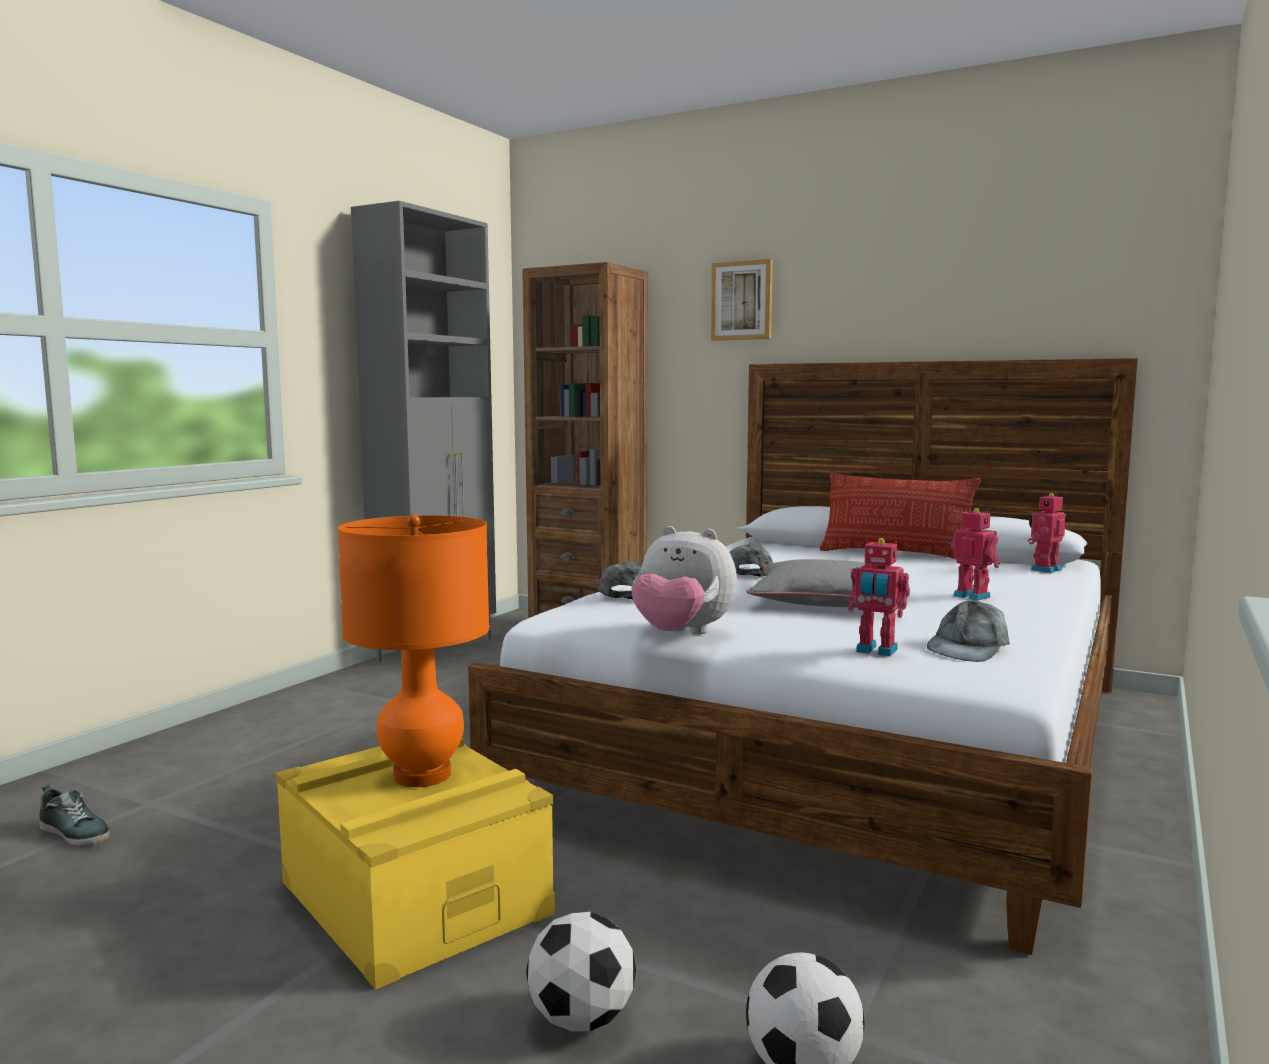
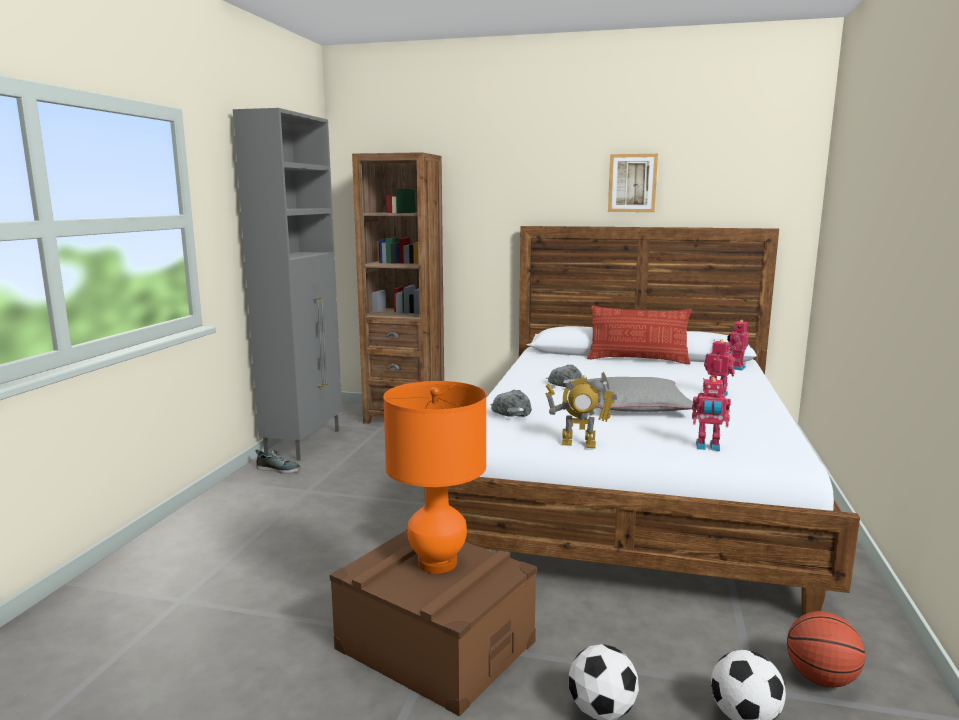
camera: 15 degrees left, 5 degrees up
(76, 833) = (140, 634): shoe -> shoe (278, 469)
(413, 897) = (435, 645): yellow storage box -> brown storage box
(681, 634) = (579, 444): plush toy -> toy robot
(742, 301) = (513, 180): picture -> picture (632, 183)
(968, 648) = (754, 439): grey cap -> none
(978, 1037) = (821, 678): none -> basketball

